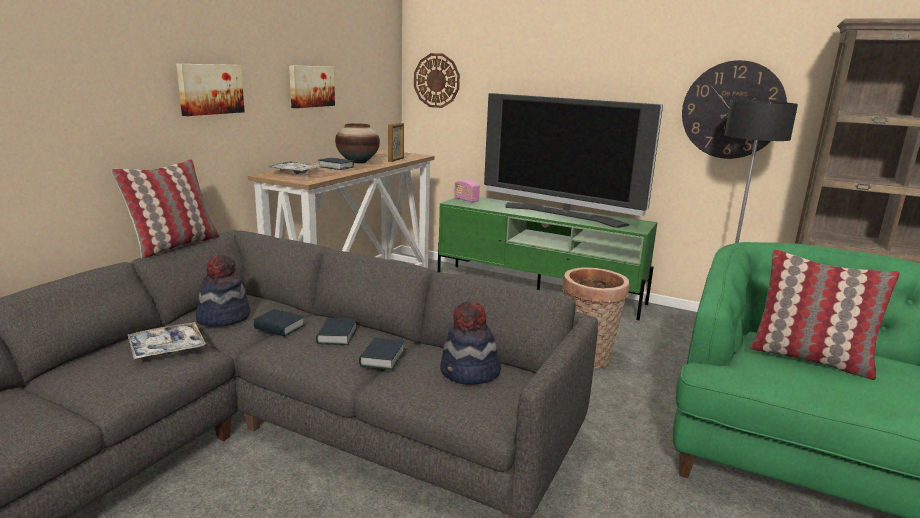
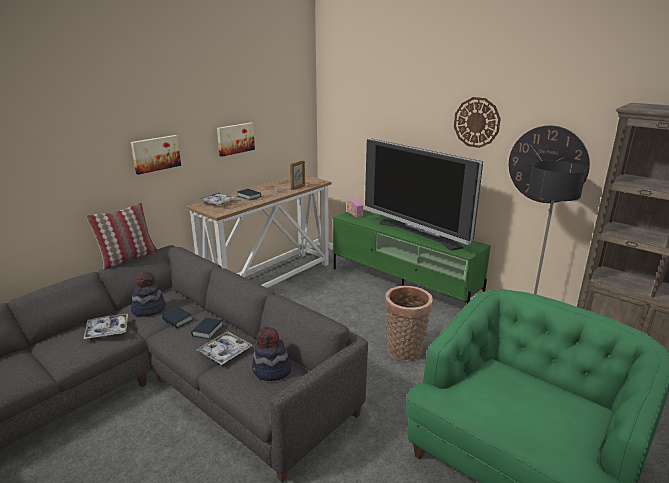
camera: 15 degrees right, 5 degrees up
(357, 162) = (269, 190): vase -> none
(382, 358) = (225, 352): book -> tray
(436, 80) = (338, 123): wall clock -> wall clock (476, 122)
(809, 358) = (509, 392): pillow -> none

